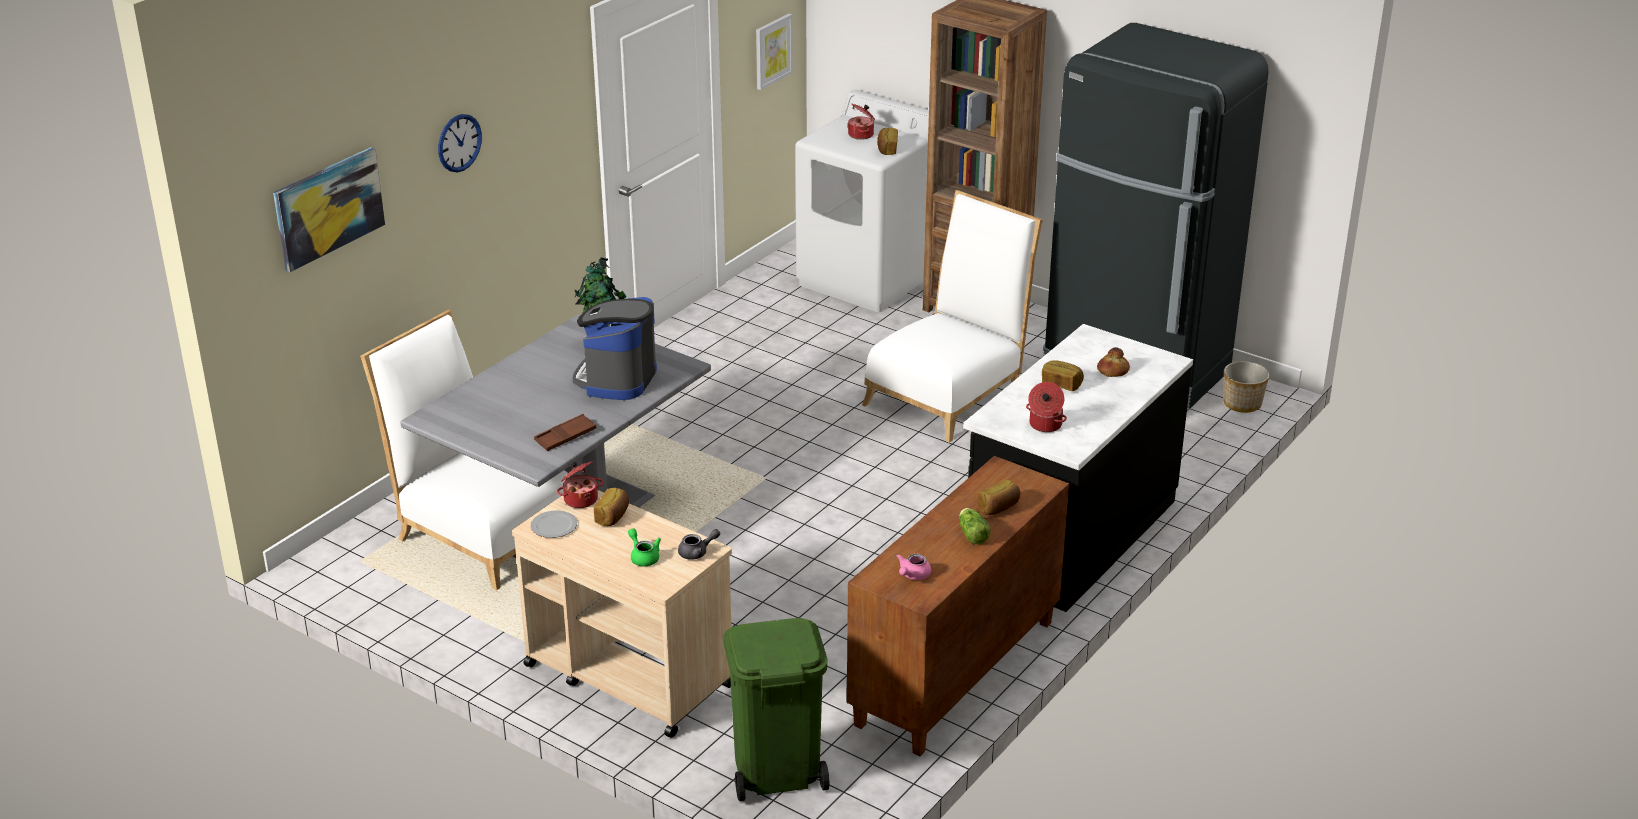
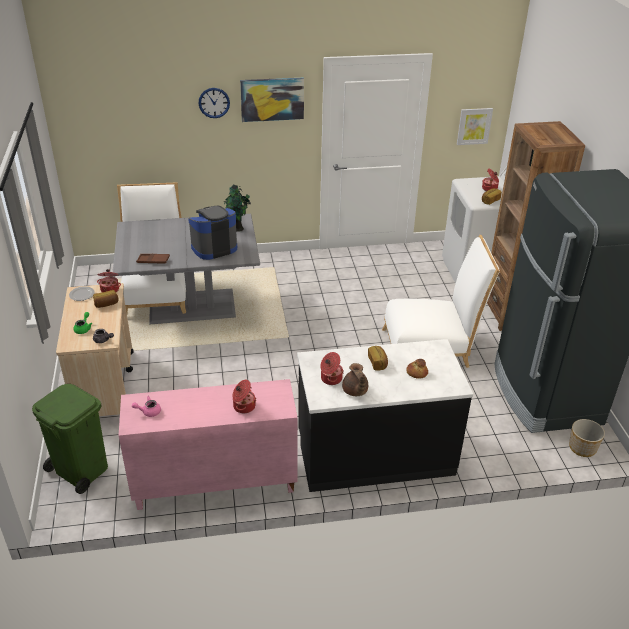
camera: 45 degrees right, 5 degrees up
(328, 208) = (120, 108): picture -> picture (272, 99)
(956, 674) = (214, 483): brown cabinet -> pink cabinet
(972, 534) = (208, 410): lettuce -> none
(999, 507) = (243, 406): bread -> cooking pot
(1089, 421) = (355, 391): none -> brown teapot

